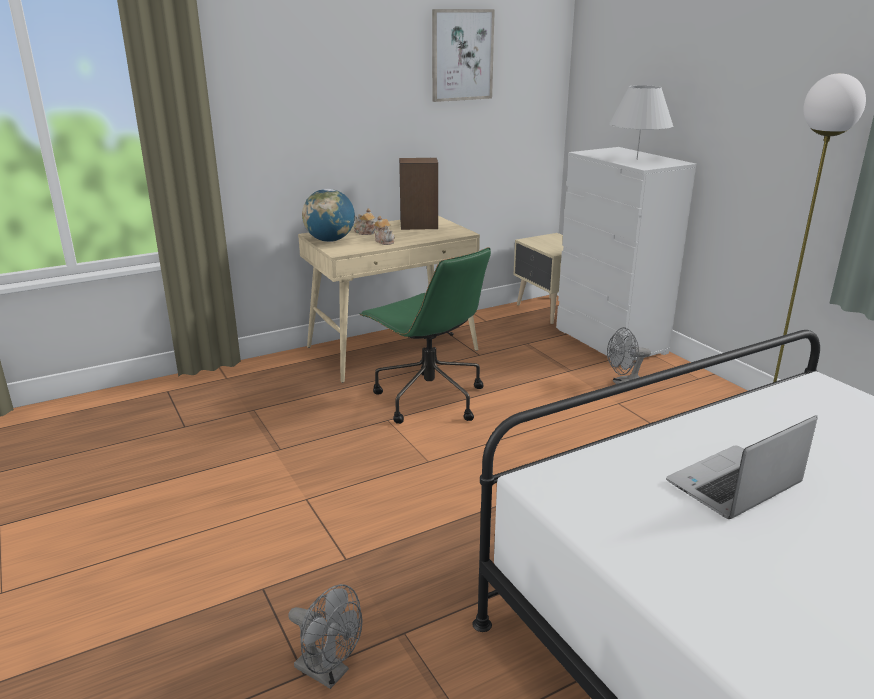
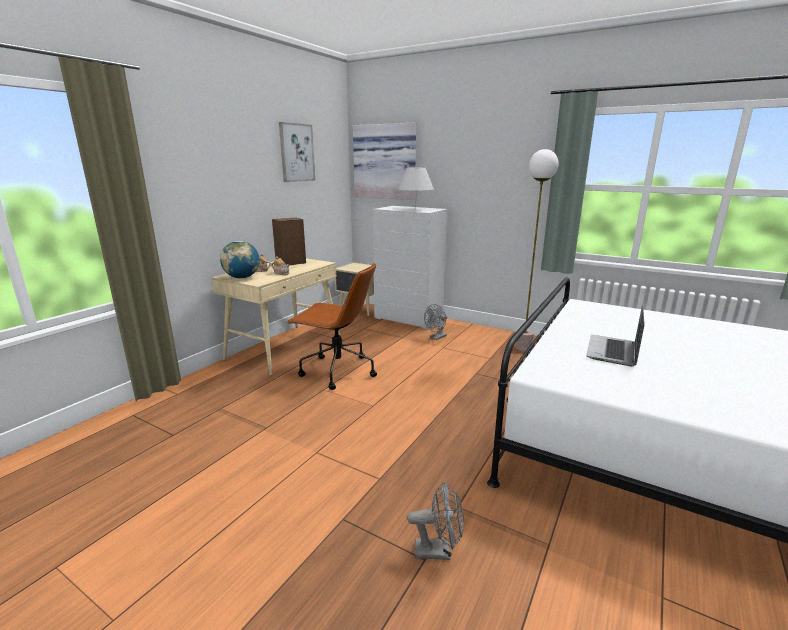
camera: 30 degrees left, 5 degrees down
(428, 398) = (337, 371): green office chair -> brown office chair
(617, 70) = (385, 162): none -> picture

